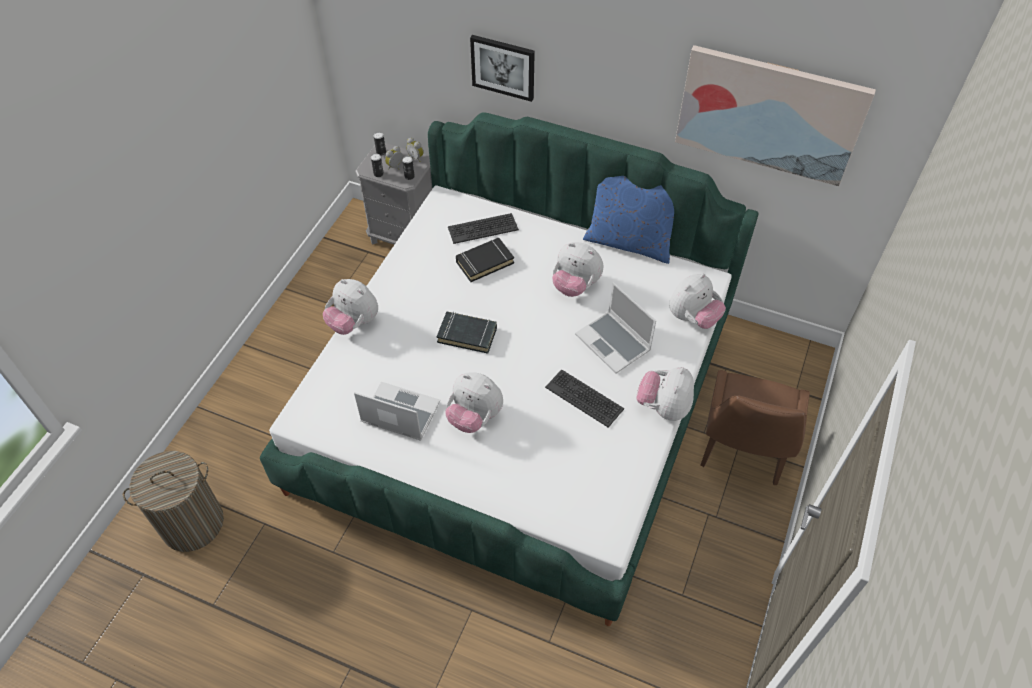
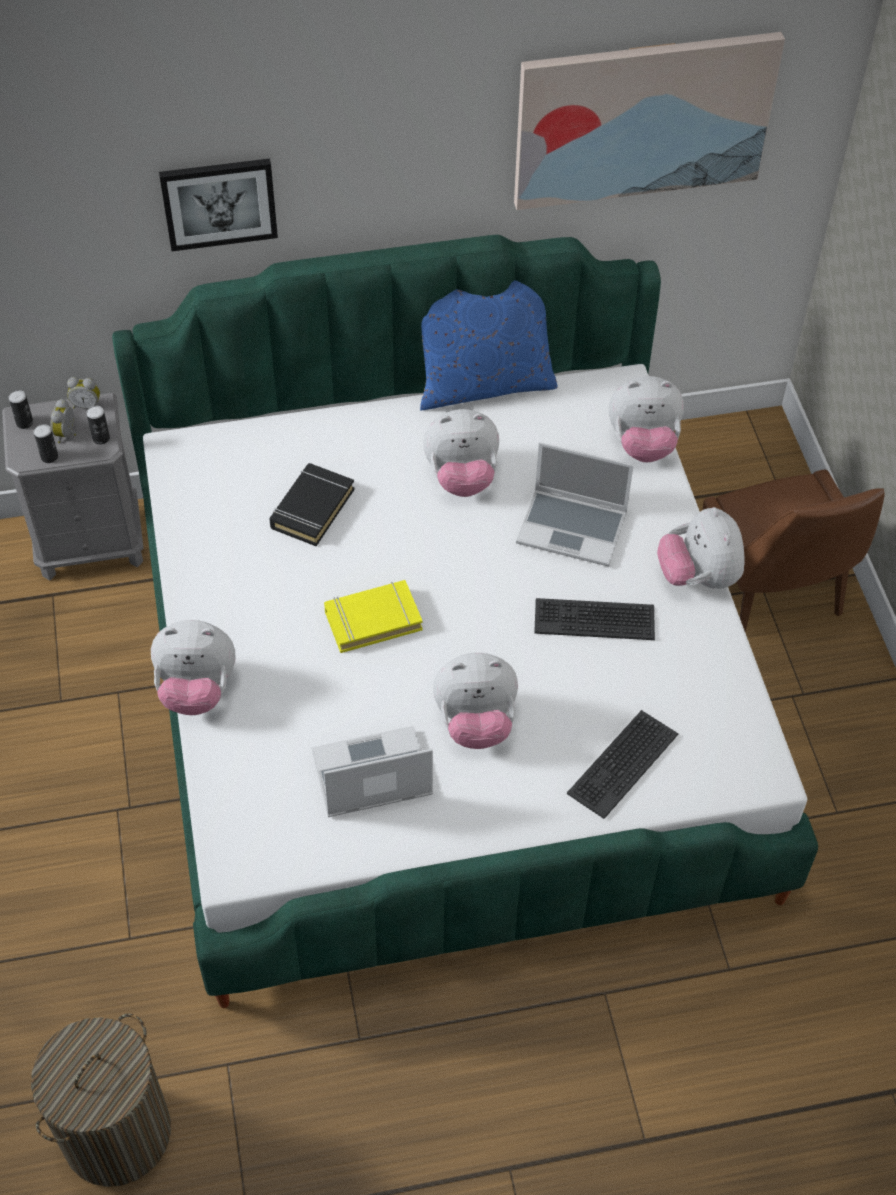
camera: 35 degrees left, 0 degrees up
(467, 334) = (373, 620): black book -> yellow book
(483, 228) = (269, 462): keyboard -> keyboard (622, 763)
(692, 318) = (642, 444): plush toy -> plush toy turned 75 degrees clockwise

